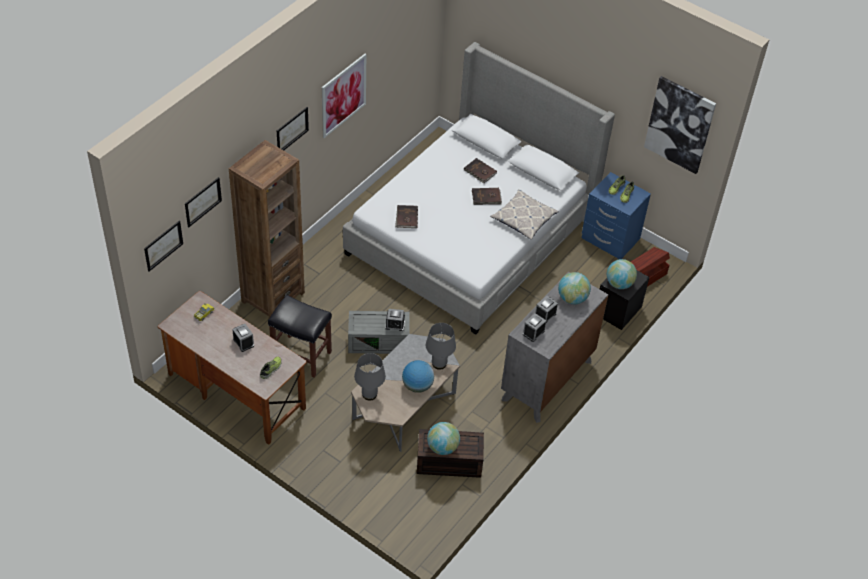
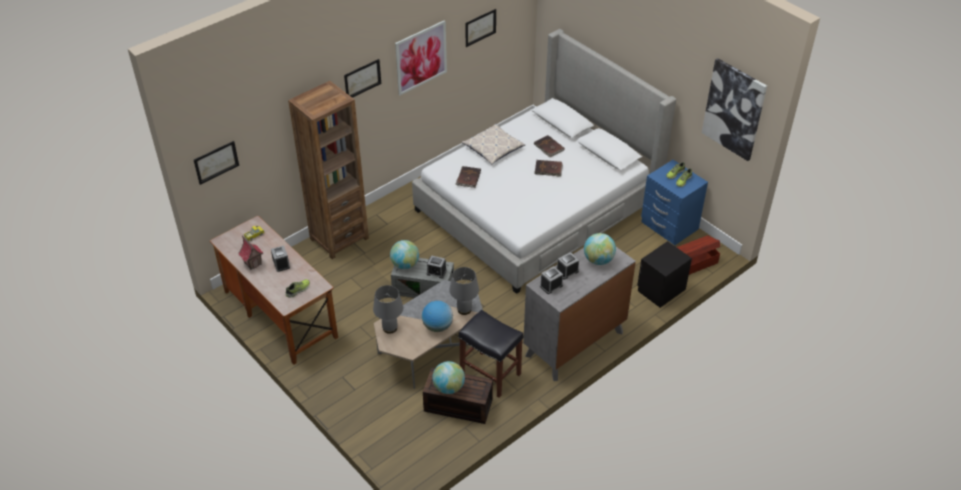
camera: 15 degrees right, 5 degrees down
(203, 201) = (260, 128): picture -> picture (480, 27)
(213, 346) = (253, 263): none -> toy house
(302, 356) = (349, 291): black stool -> black stool (491, 374)
(524, 218) = (579, 191): pillow -> pillow (493, 148)
(619, 284) = (660, 260): globe -> globe (405, 264)

